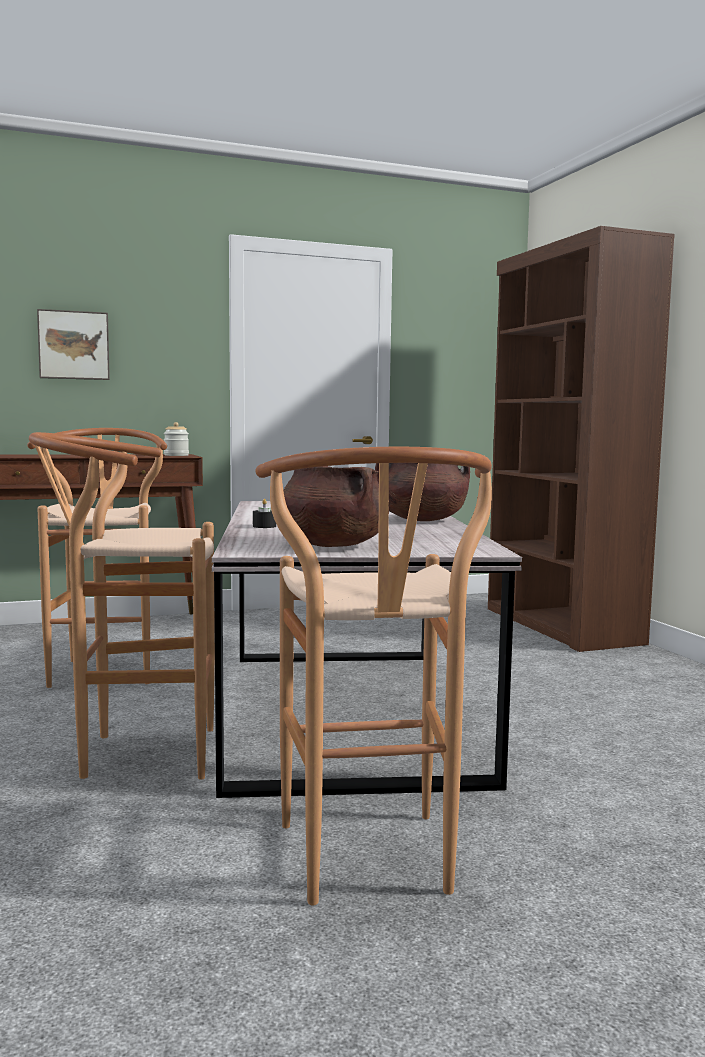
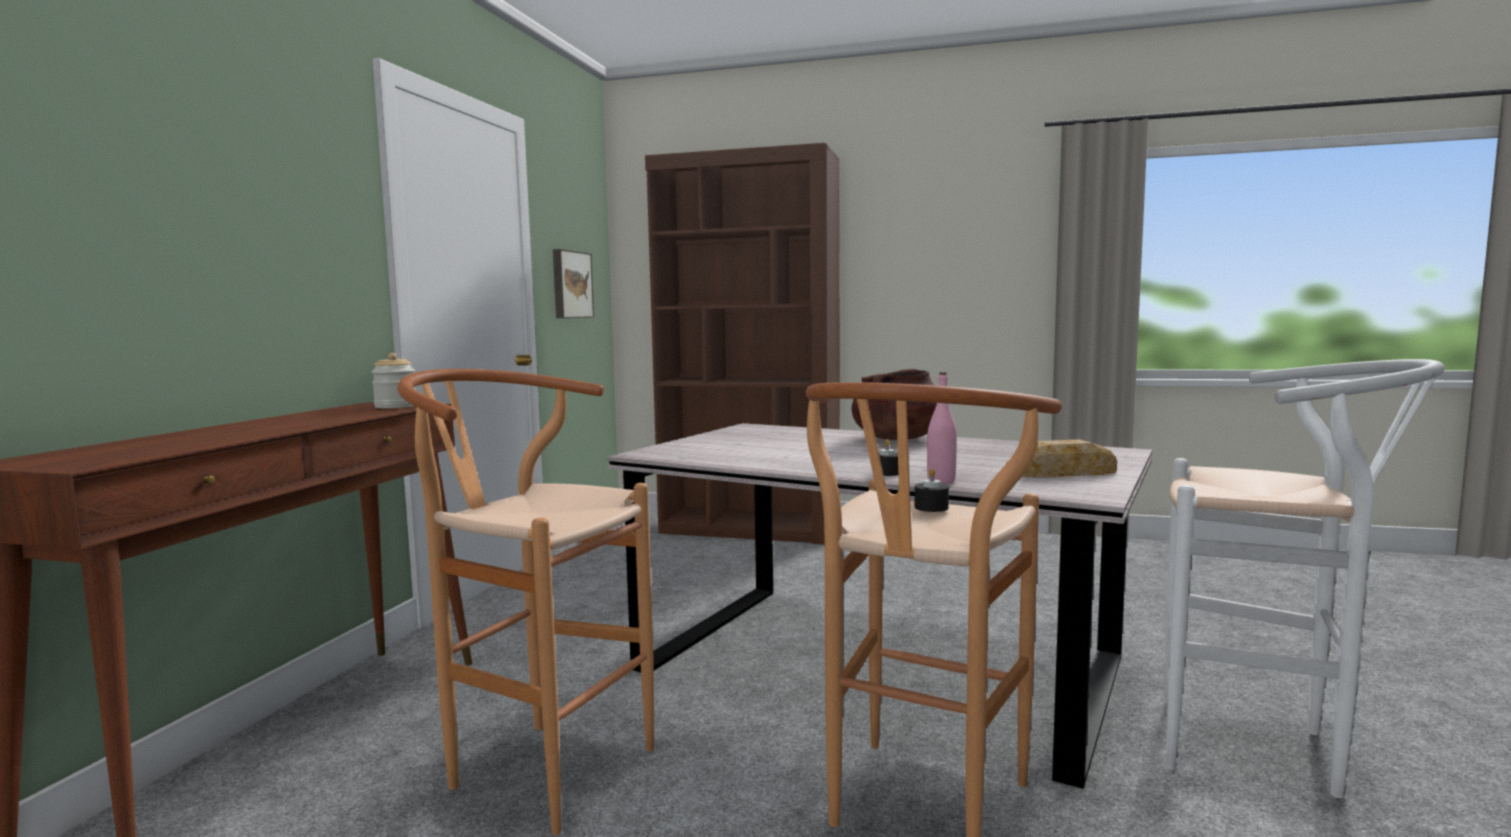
camera: 55 degrees left, 0 degrees up
(73, 345) = (173, 214): picture -> picture (570, 284)
(180, 541) = (931, 507): none -> black candle
(249, 533) = (941, 481): none -> pink bottle
(332, 545) = (1061, 472): brown cooking pot -> bread
(371, 867) = (1265, 751): brown stool -> white stool

